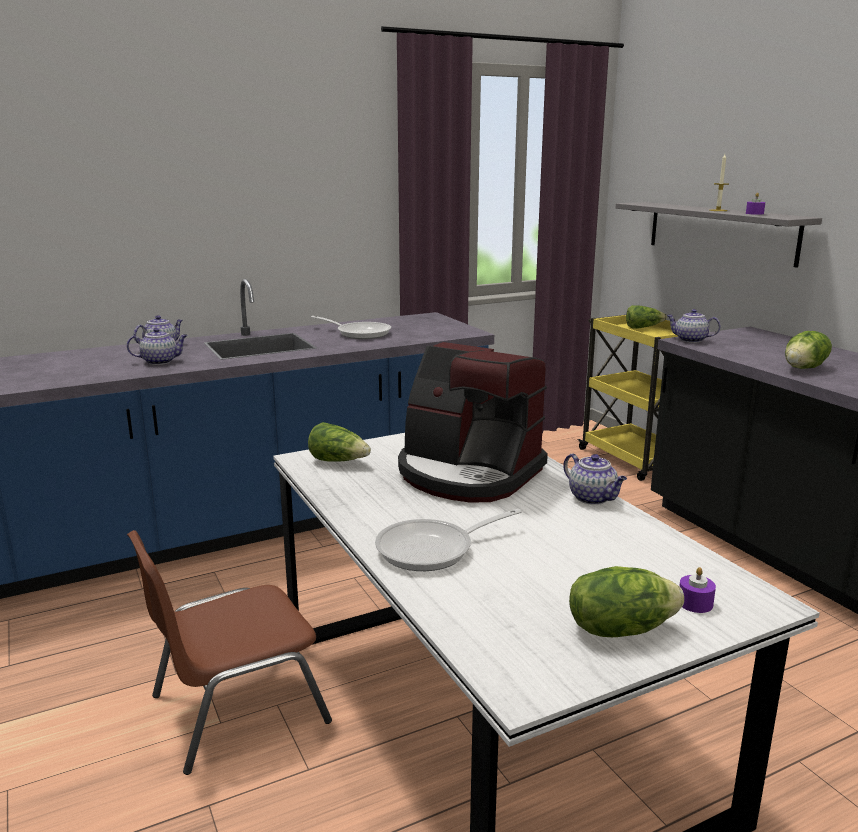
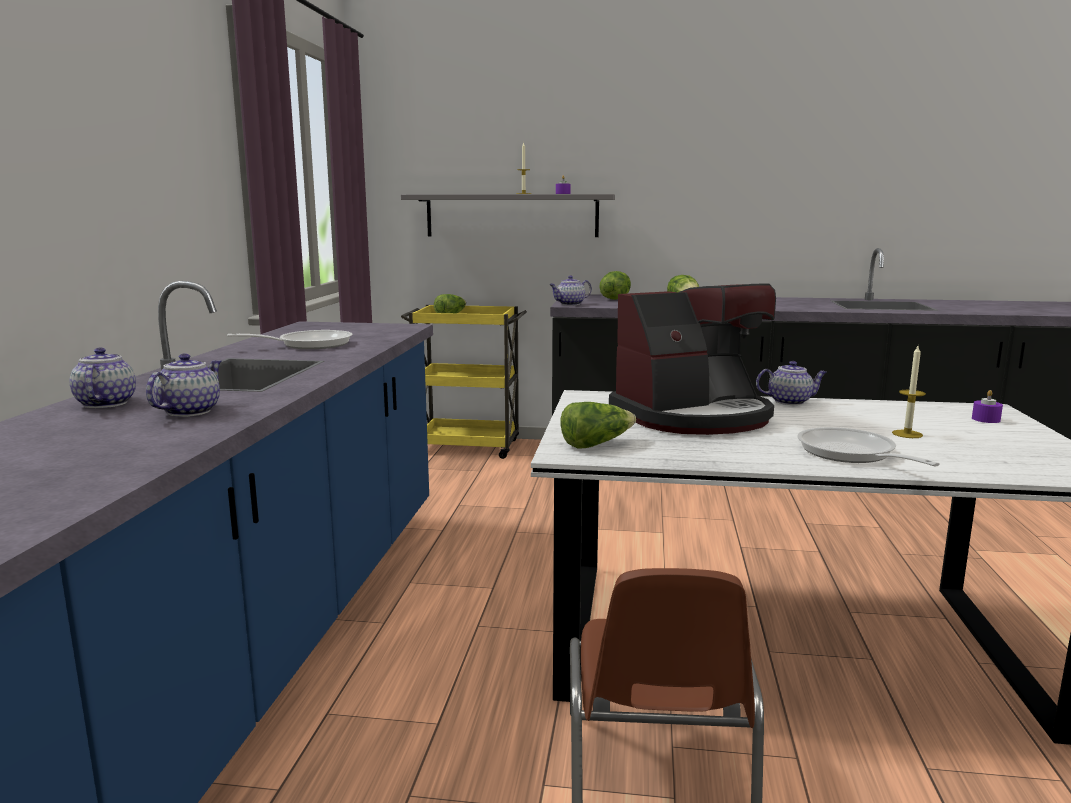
camera: 55 degrees left, 5 degrees down
(433, 549) = (851, 454): frying pan -> frying pan turned 150 degrees clockwise
(549, 566) = (907, 434): none -> candle
(619, 628) = (1018, 440): lettuce -> lettuce (615, 299)

